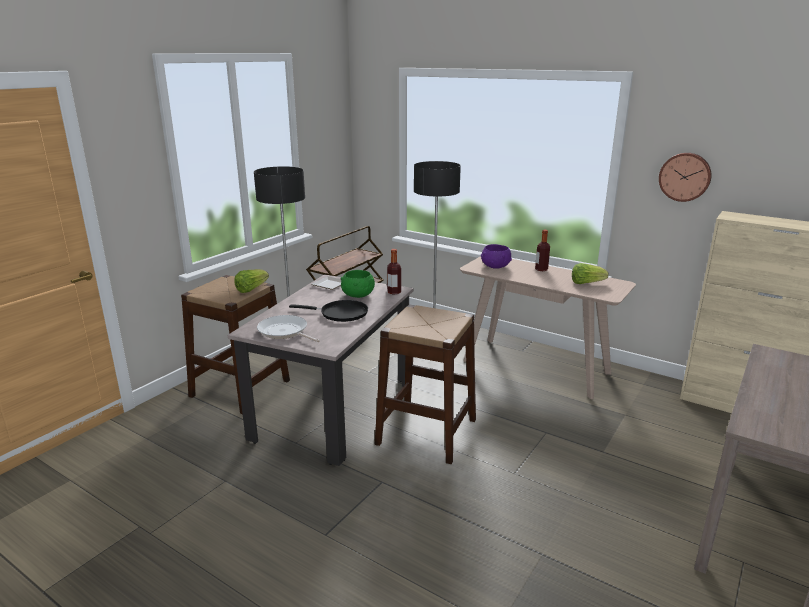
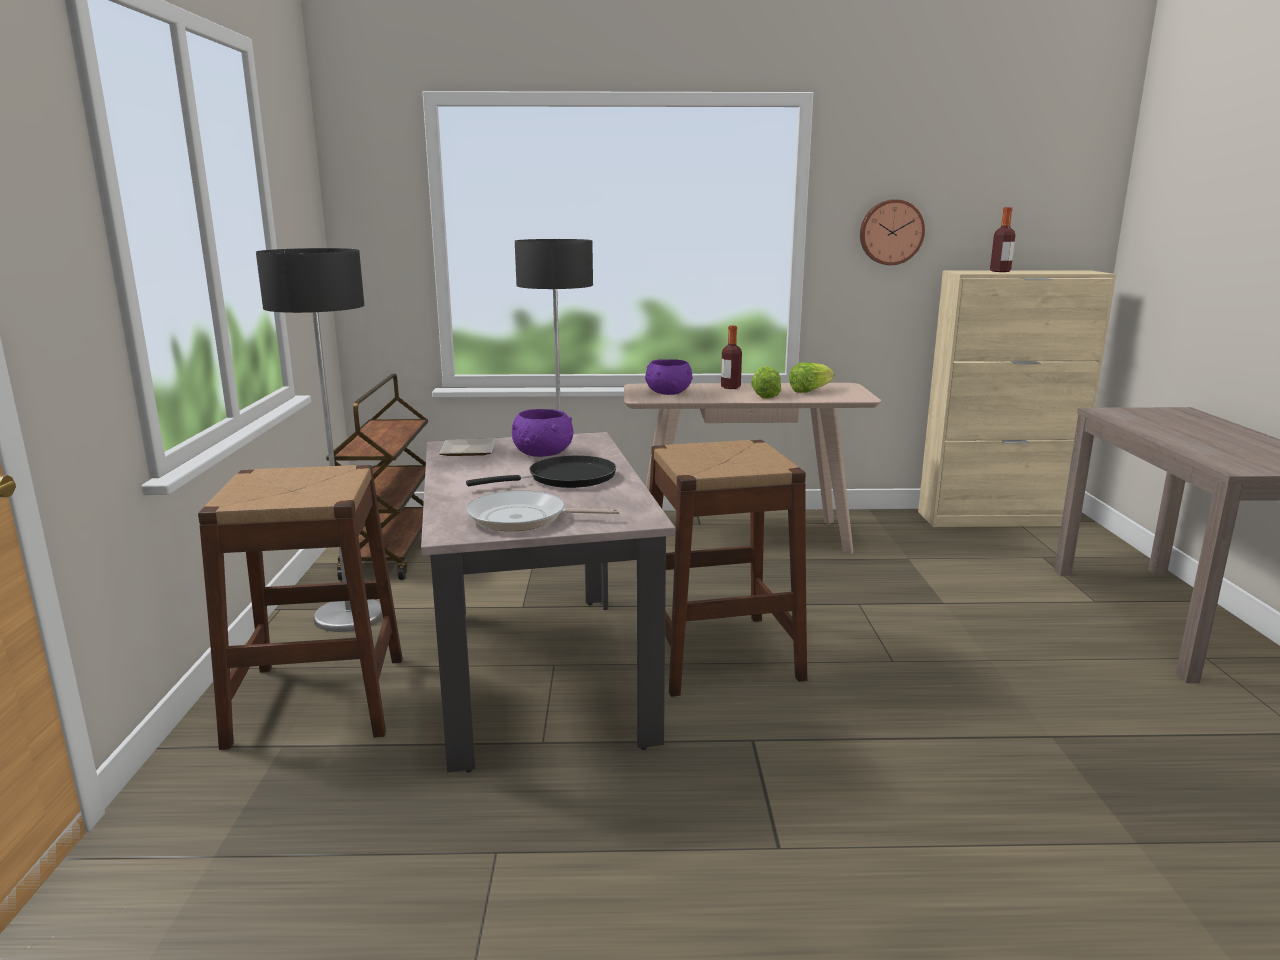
camera: 35 degrees left, 5 degrees down
(251, 289) = (343, 477): lettuce -> lettuce (764, 395)
(358, 295) = (543, 454): green bowl -> purple bowl
(394, 292) = (591, 440): bottle -> bottle (1000, 271)

